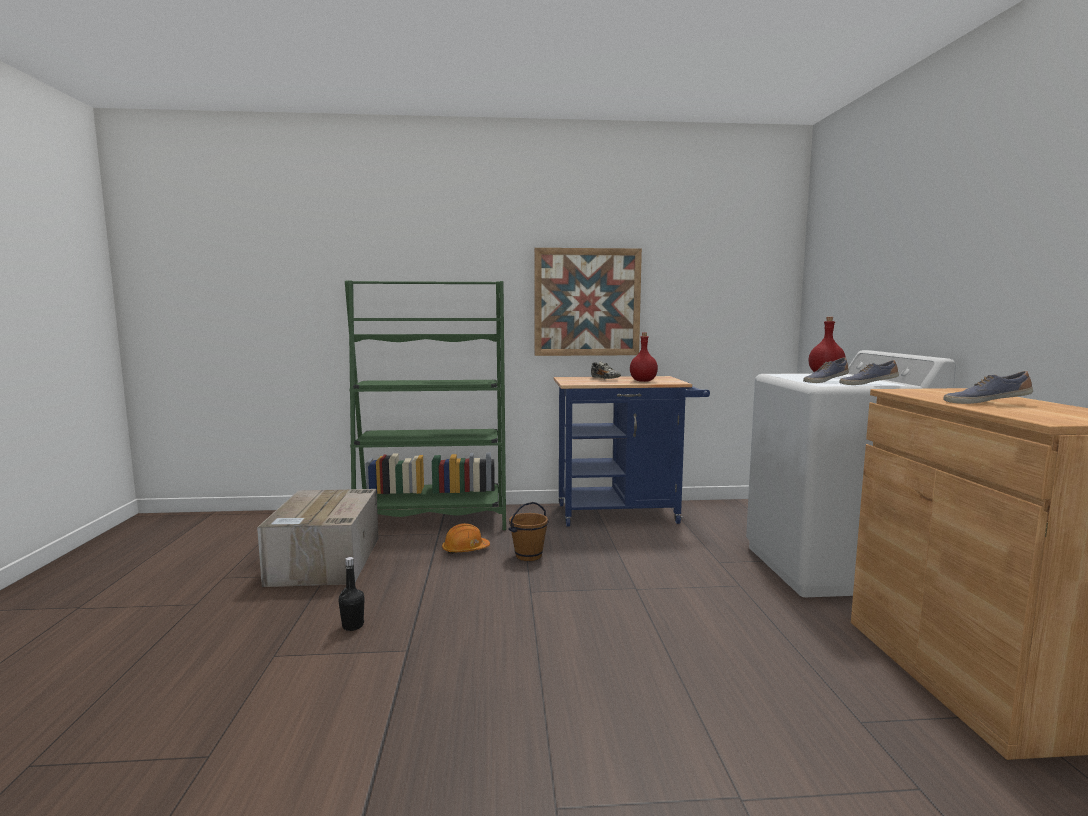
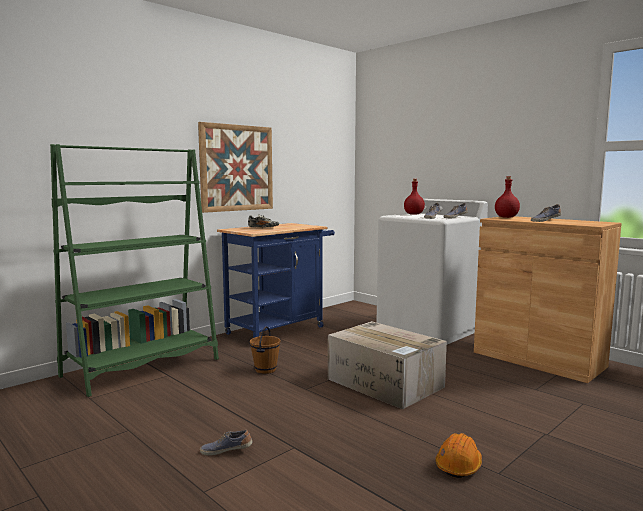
camera: 40 degrees left, 0 degrees up
(325, 561) = (105, 422): cardboard box -> cardboard box (386, 383)
(353, 626) = (226, 451): black bottle -> shoe
(465, 550) = (212, 379): orange hard hat -> orange hard hat (459, 465)
(643, 381) = (292, 227): red bottle -> red bottle (506, 217)

